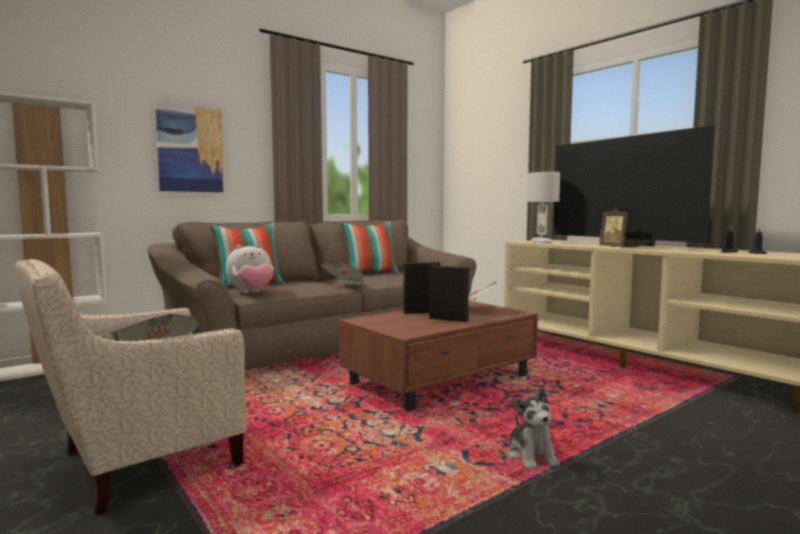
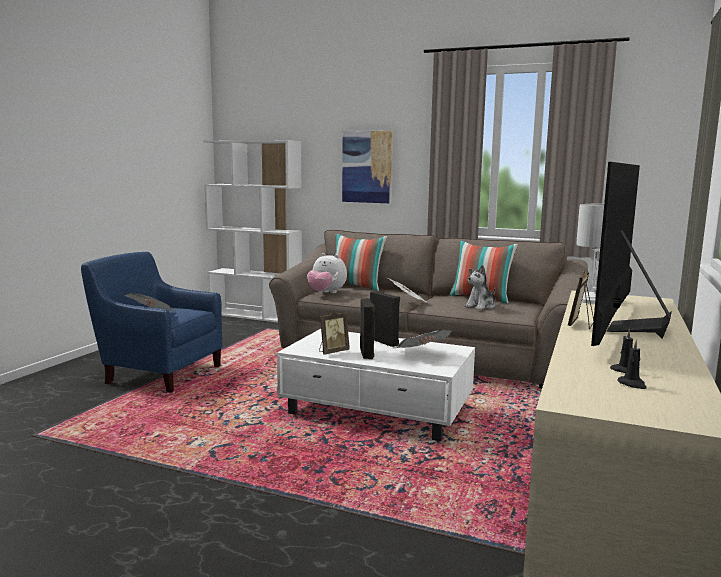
camera: 60 degrees right, 5 degrees up
(136, 462) = (159, 373): beige armchair -> blue armchair
(430, 326) = (332, 352): none -> picture frame
(442, 380) = (378, 411): brown coffee table -> white coffee table
(532, 456) = (240, 469): plush toy -> plush toy (481, 306)

